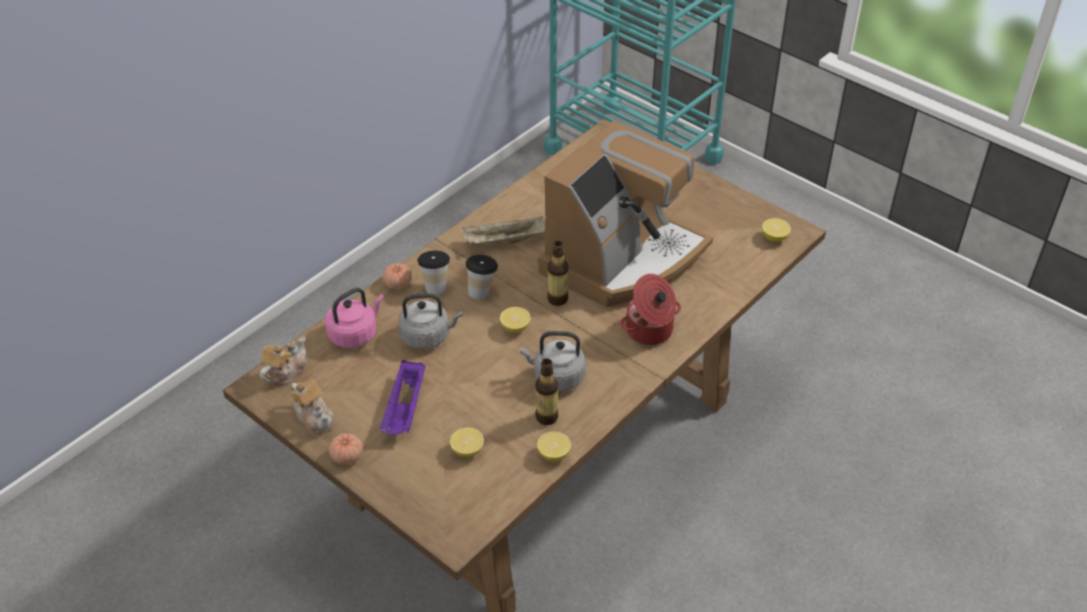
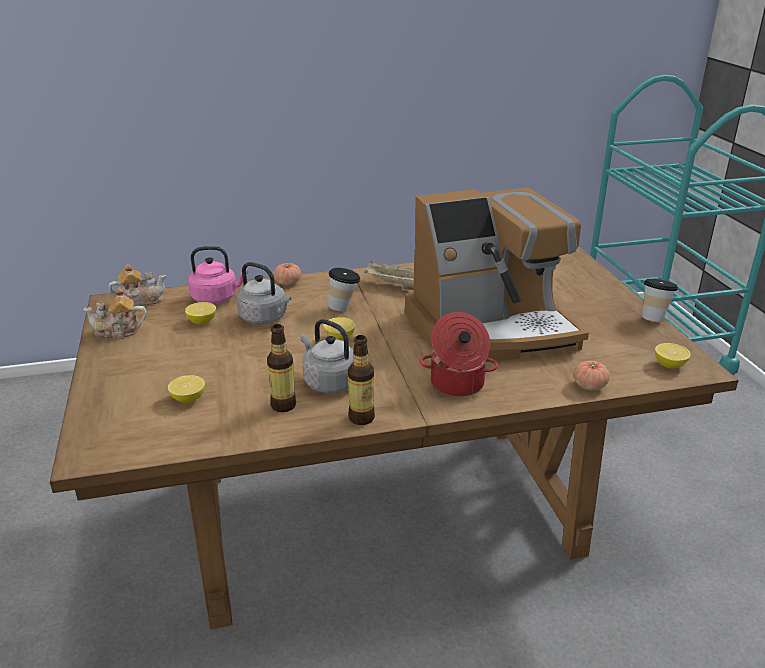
camera: 35 degrees right, 15 degrees down
(315, 417) = (118, 332): teapot -> teapot turned 90 degrees clockwise
(347, 456) = (101, 363): tomato -> tomato (589, 385)
(405, 409) = (184, 353): purple tray -> none
(435, 286) = (313, 293): cup -> cup (653, 317)
(553, 454) = (252, 434): lemon -> lemon (202, 321)
(557, 299) = (399, 333): bottle -> bottle (361, 418)

